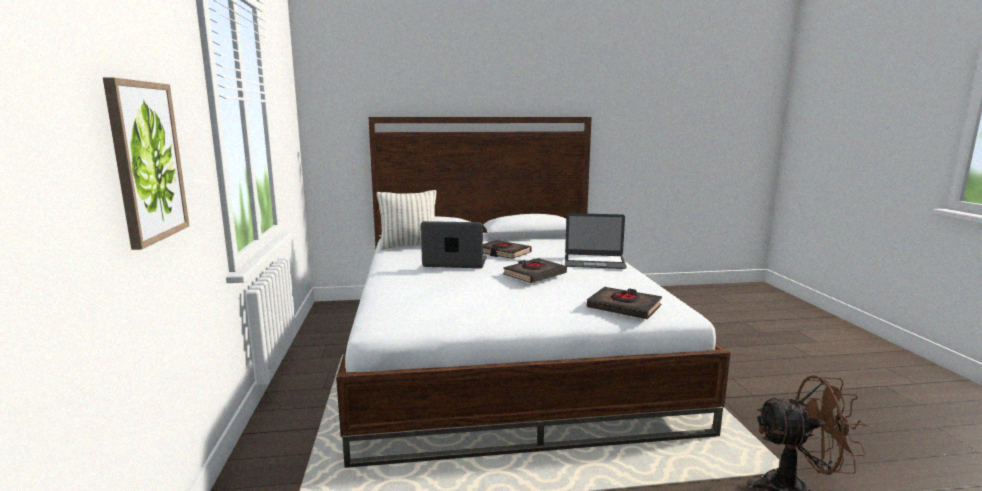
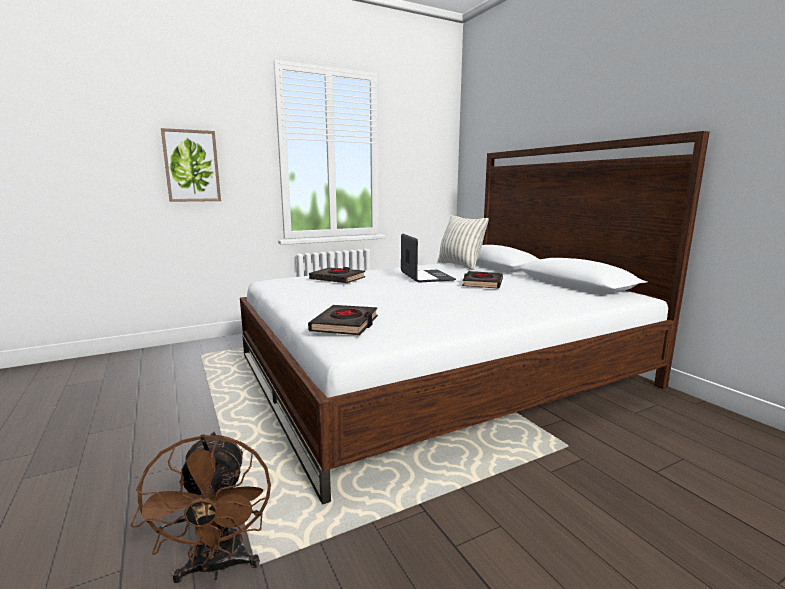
camera: 70 degrees right, 0 degrees up
(534, 274) = (417, 294): black book -> black book (337, 279)
(594, 262) = (501, 308): laptop -> none

